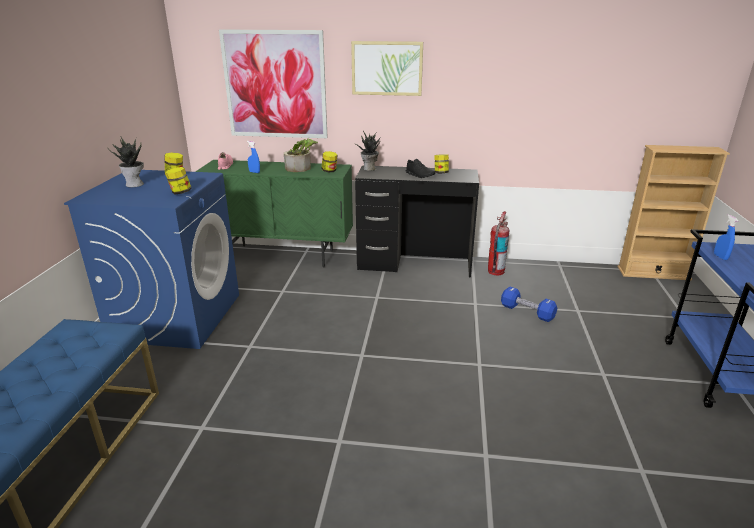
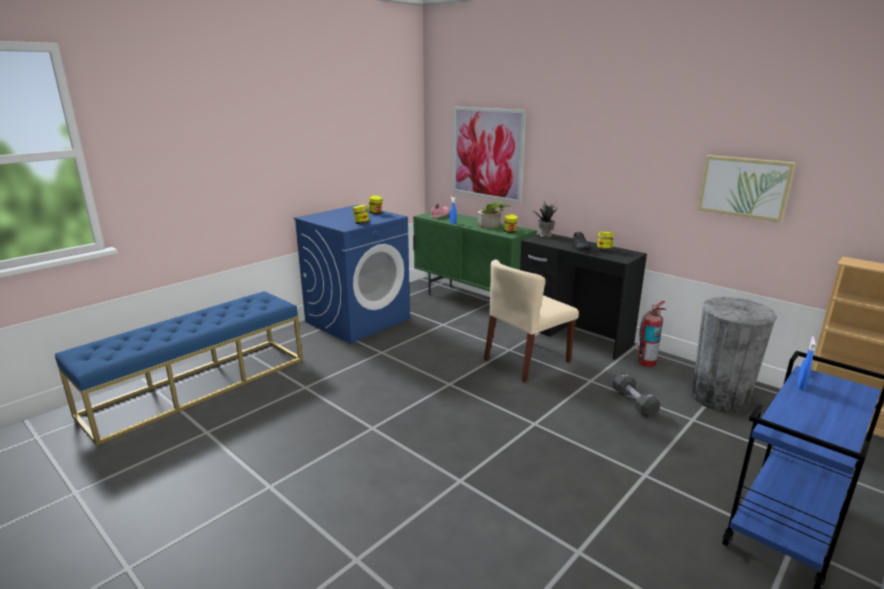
camera: 35 degrees right, 5 degrees down
(135, 184) = (345, 214): potted plant -> none
(387, 68) = (573, 146): picture -> picture (744, 187)
(404, 303) = (526, 361): none -> beige chair
(527, 312) = (634, 403): blue dumbbell -> black dumbbell
(573, 285) = (720, 398): none -> grey trash can

